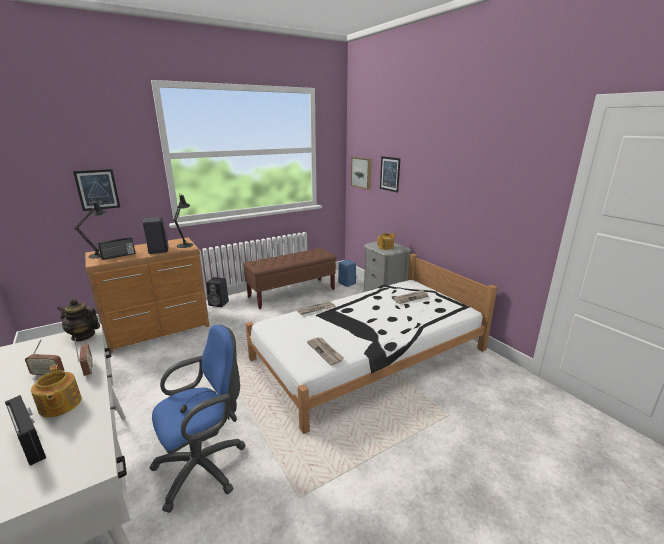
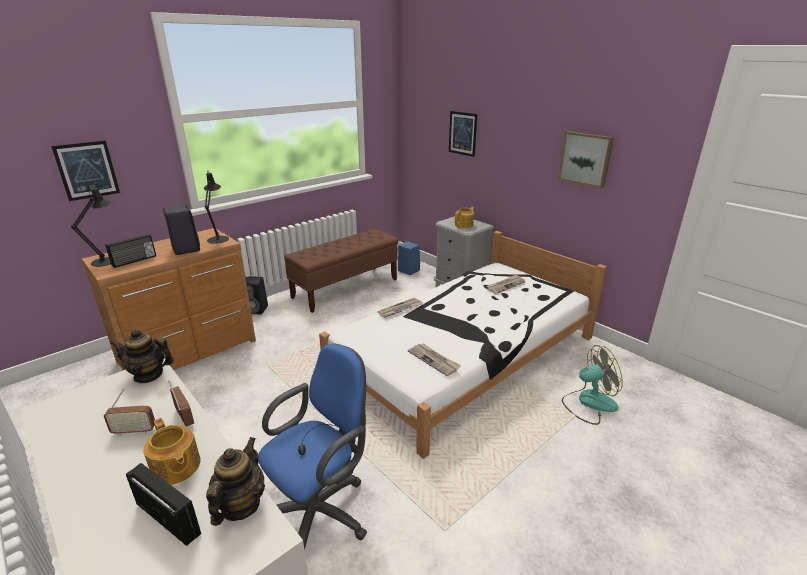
camera: 10 degrees left, 5 degrees up
(87, 440) = (240, 505): none -> teapot
(362, 172) = (422, 131): picture -> picture (586, 158)
(465, 405) = (589, 403): none -> fan

